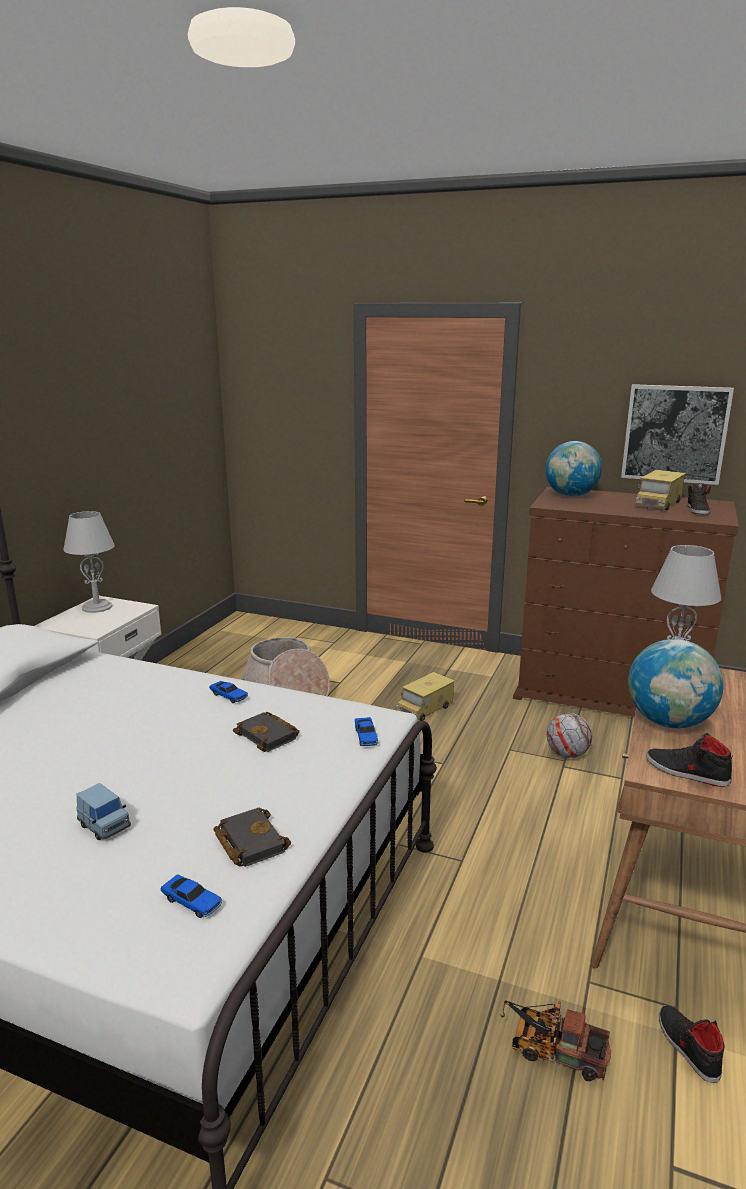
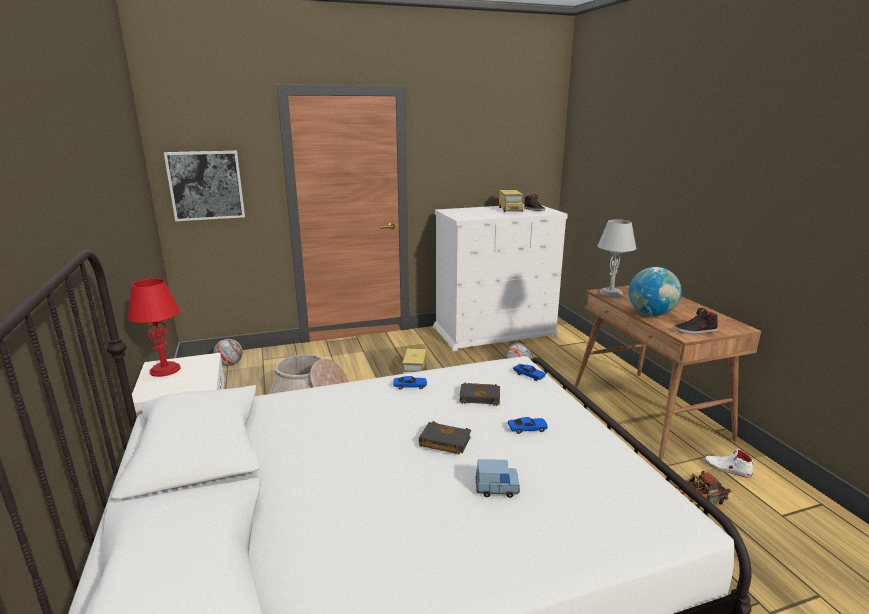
camera: 40 degrees left, 0 degrees up
(97, 607) = (165, 370): grey table lamp -> red table lamp
(192, 902) = (623, 494): toy car -> toy car (527, 429)
(248, 842) = (585, 451): black book -> black book (443, 442)
(263, 631) = (229, 364): none -> football
(571, 496) = (460, 212): globe -> none
(611, 693) = (495, 331): brown dresser -> white dresser
(675, 433) = (502, 167): picture -> picture (206, 185)
(687, 1046) = (727, 469): black shoe -> white shoe

